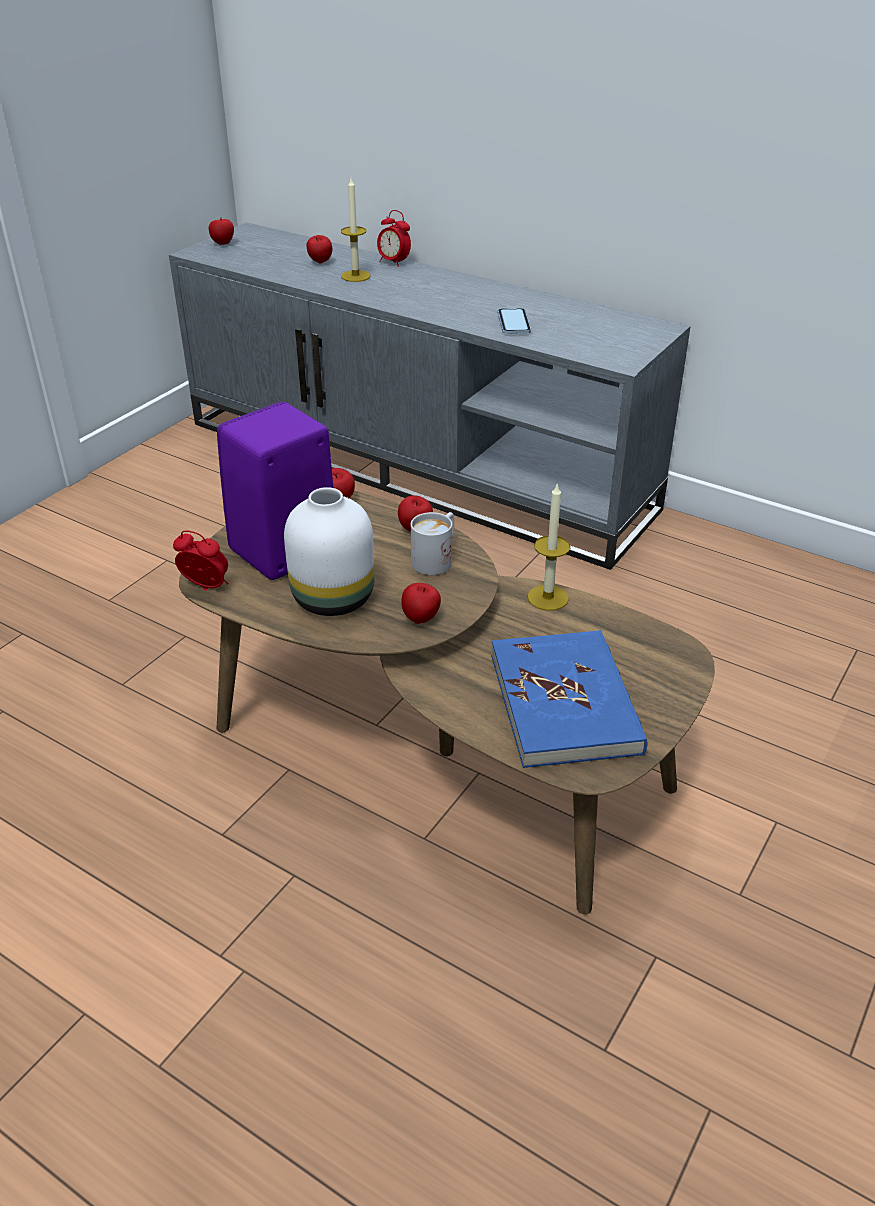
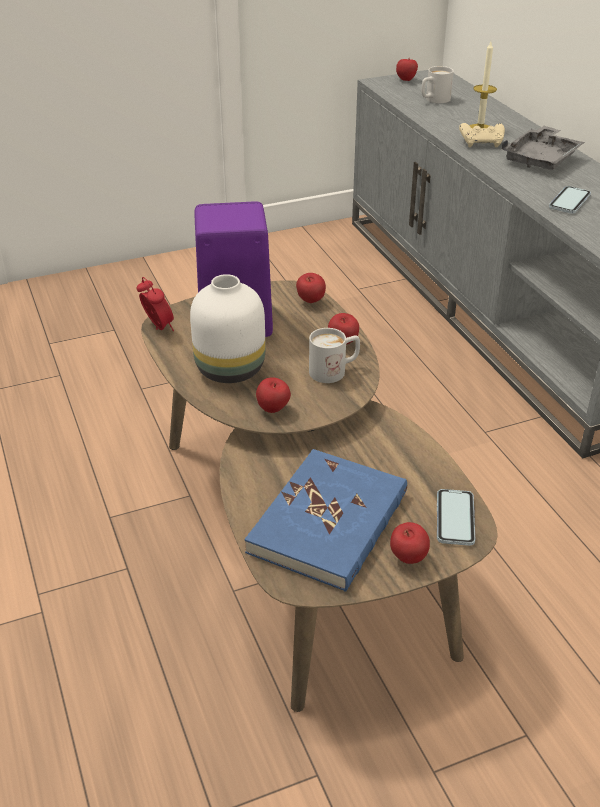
camera: 35 degrees right, 0 degrees up
(276, 258) = (434, 100): none -> white mug
(320, 263) = (464, 112): apple -> apple (407, 558)
(373, 290) = (481, 143): none -> beige game controller
(394, 263) = (525, 126): alarm clock -> none
(445, 290) = (541, 159): none -> grey tray
(548, 598) = (405, 439): candle -> none
(661, 648) = (455, 519): none -> phone

